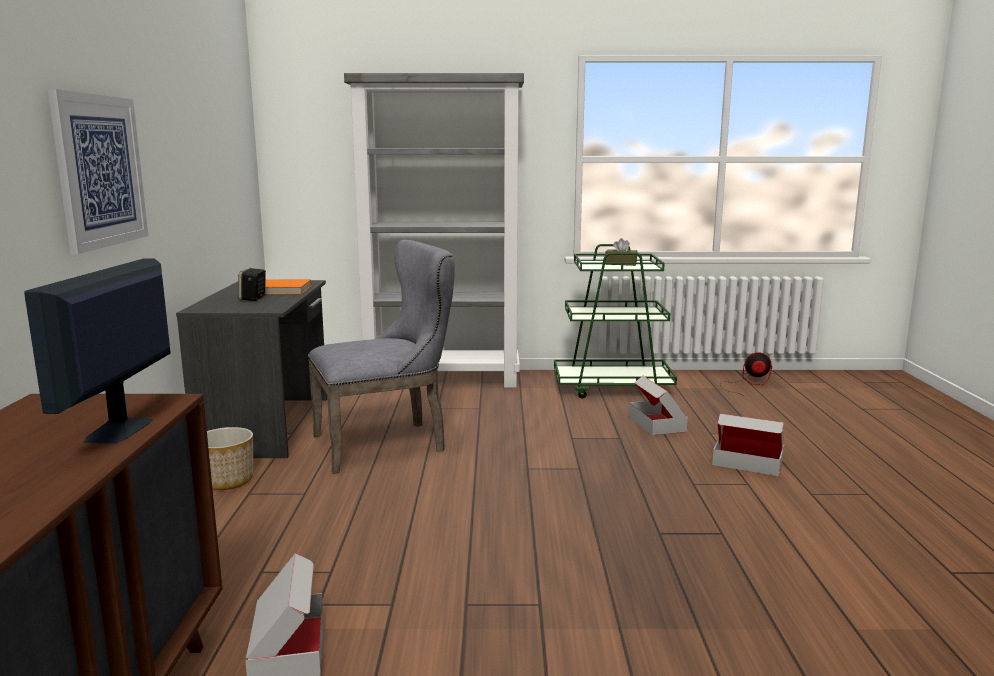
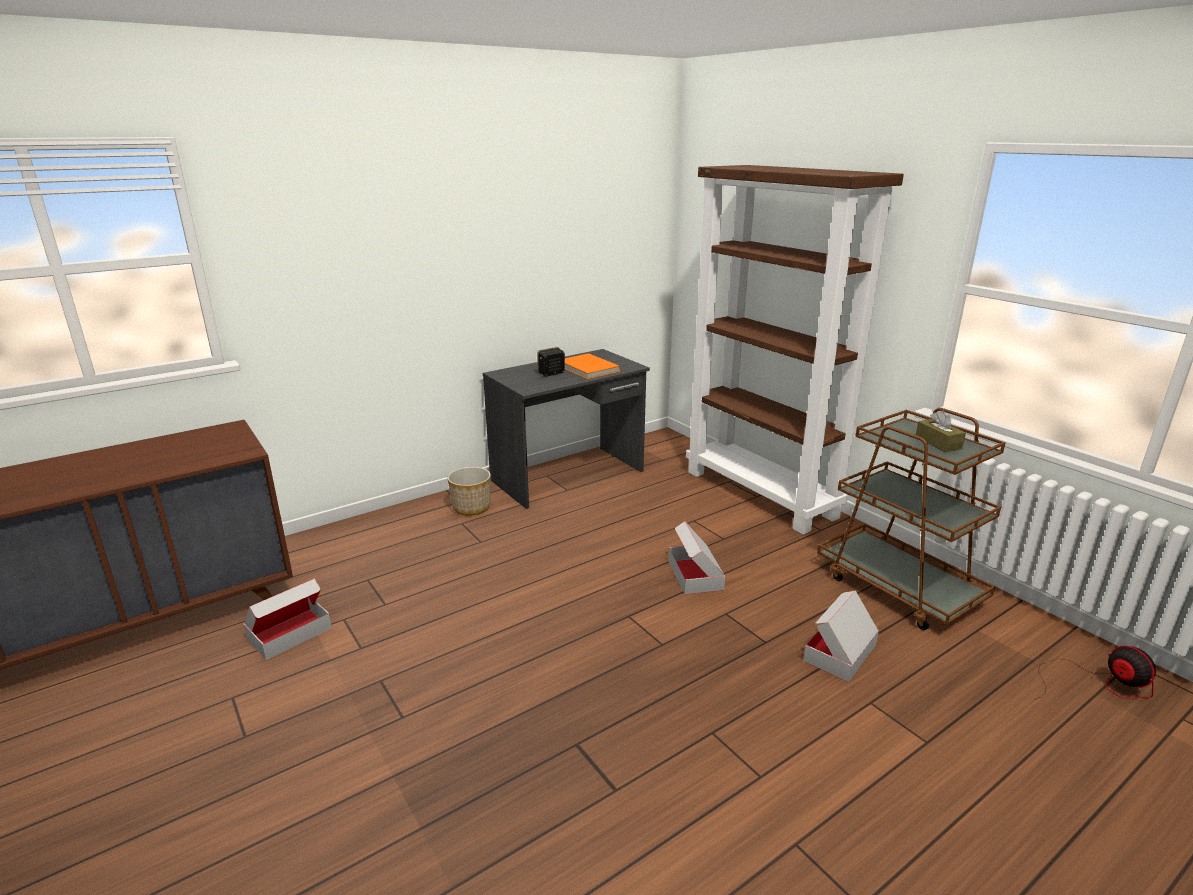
camera: 55 degrees right, 10 degrees up
(100, 171) = (392, 270): picture -> none
(118, 430) = (186, 463): monitor -> none
(388, 443) = (597, 532): grey chair -> none
(443, 379) = (761, 494): grey bookcase -> brown bookcase
(613, 388) = (898, 587): green cart -> brown cart
(748, 462) = (822, 759): cardboard box -> cardboard box (695, 575)

